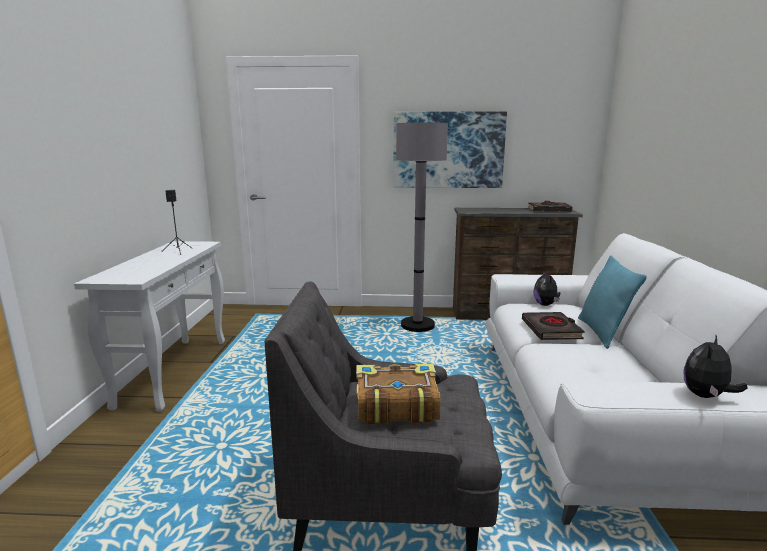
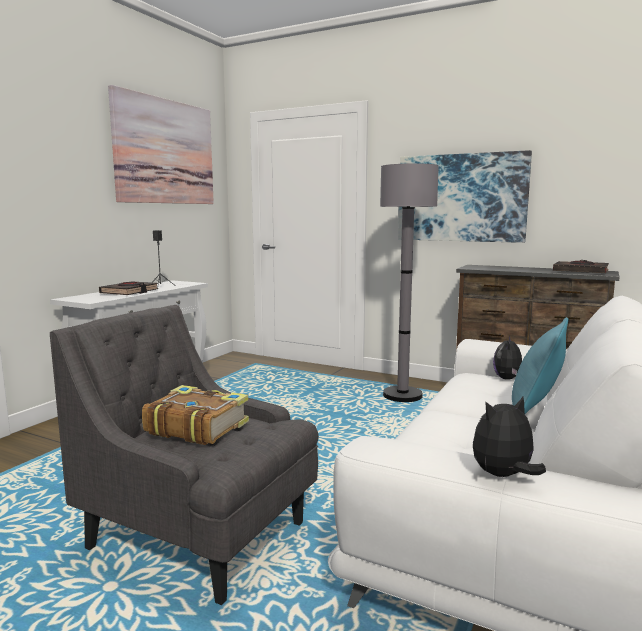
camera: 25 degrees right, 5 degrees down
(152, 98) = (165, 152): none -> picture
(551, 330) = (471, 401): black book -> black book (129, 292)

